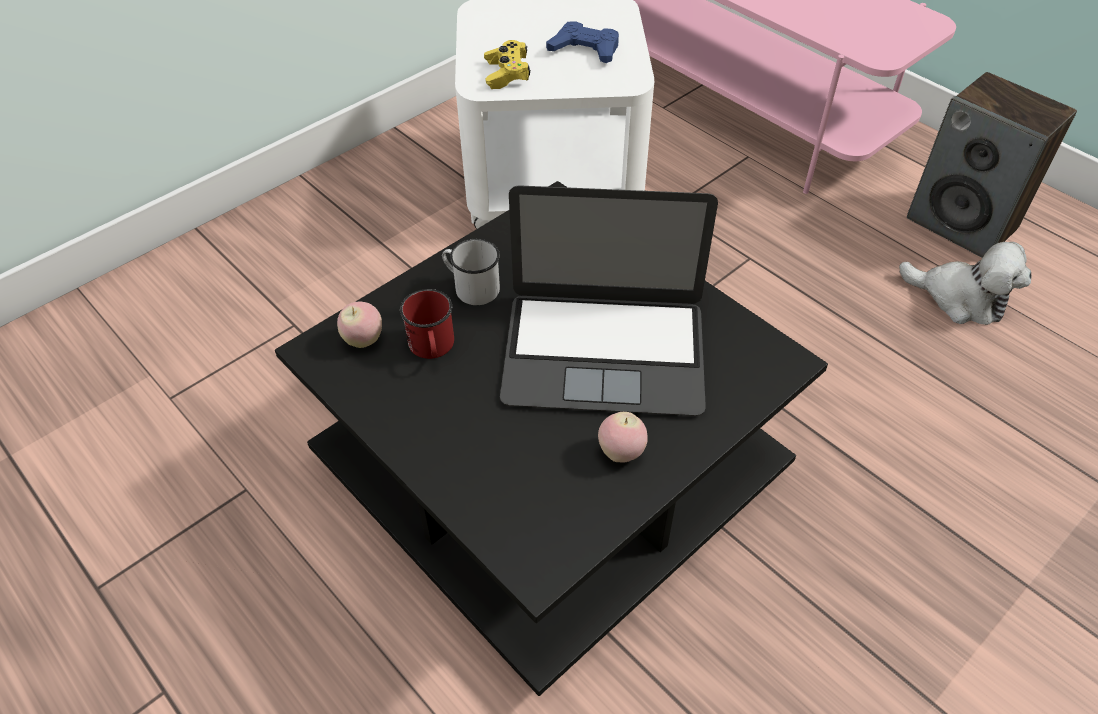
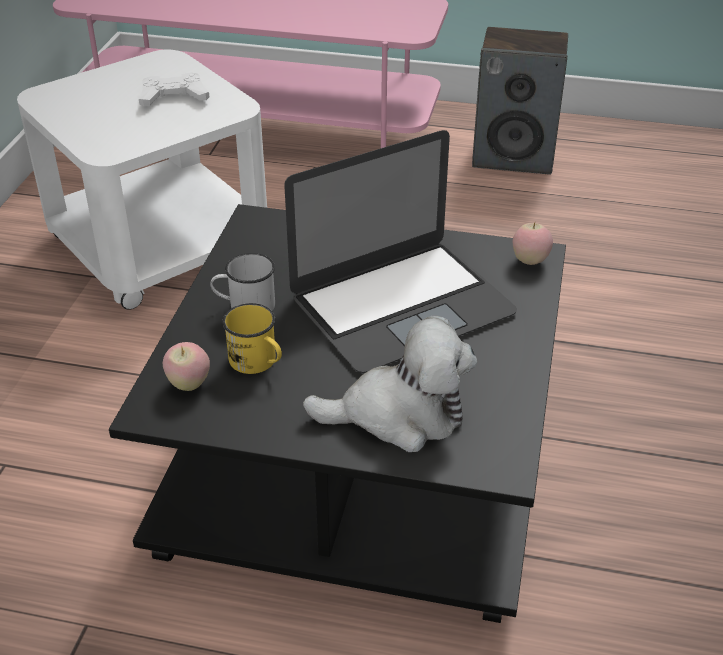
camera: 35 degrees left, 10 degrees down
(432, 348) = (258, 363): red mug -> yellow mug
(507, 74) = (121, 136): yellow game controller -> none
(585, 49) = (173, 97): blue game controller -> white game controller
(621, 452) = (484, 363): apple -> apple (530, 261)
(960, 298) = (555, 206): plush toy -> plush toy (399, 415)

